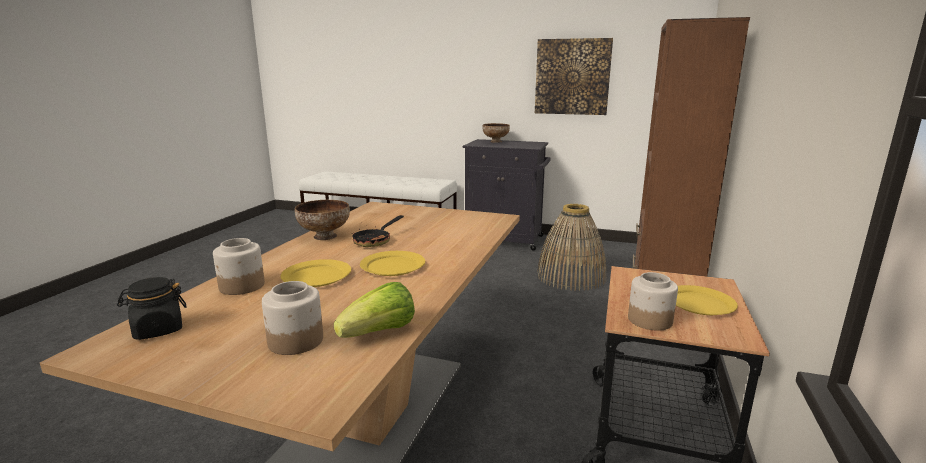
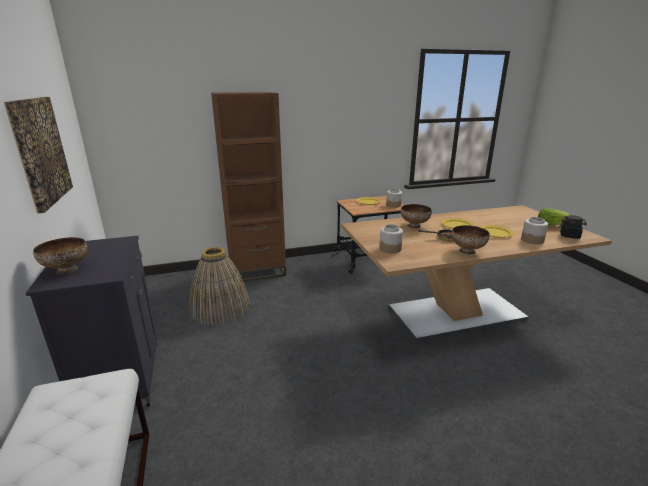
camera: 125 degrees left, 5 degrees up
(295, 341) = (520, 218): jar -> jar (390, 249)
(380, 333) = (492, 212): lettuce -> lettuce (550, 225)
(443, 242) = (414, 226): none -> bowl

